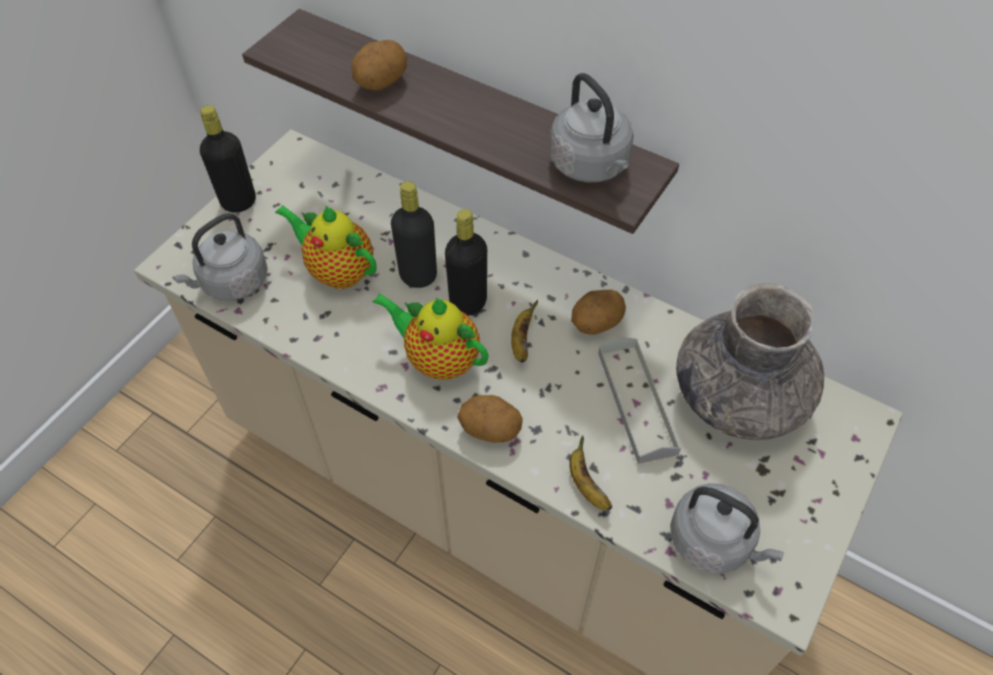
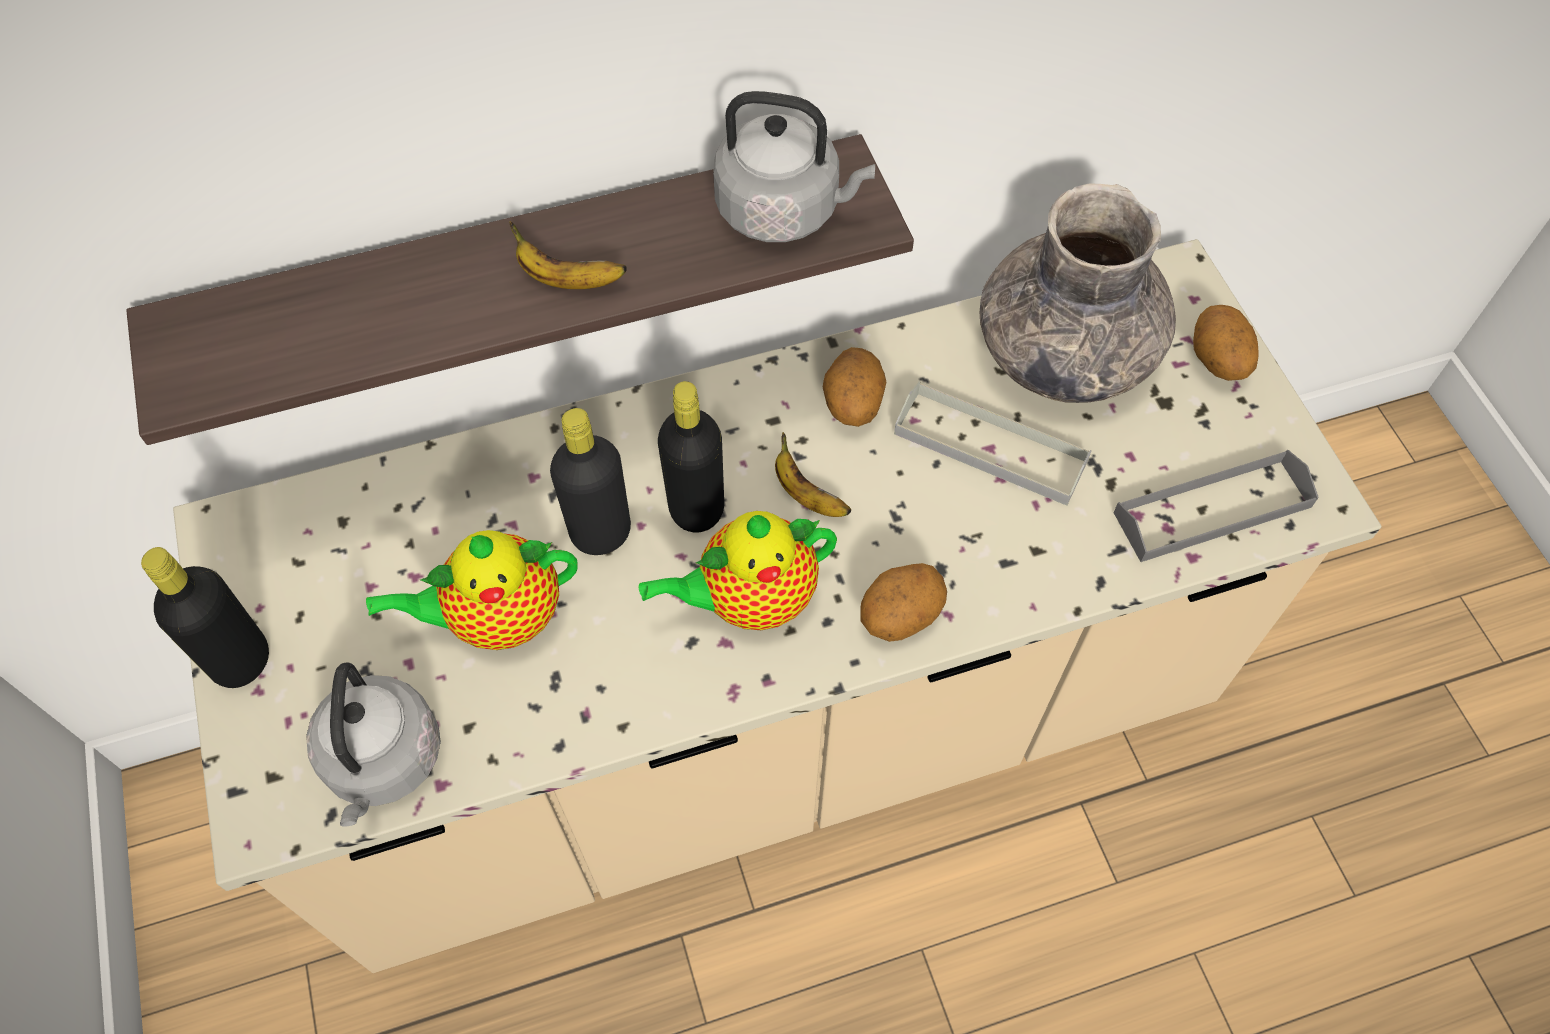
camera: 50 degrees left, 5 degrees up
(381, 83) = (401, 314): potato -> potato (1216, 361)
(586, 485) = (1052, 574): banana -> banana (567, 280)
(714, 542) = (1212, 510): grey kettle -> grey tray

